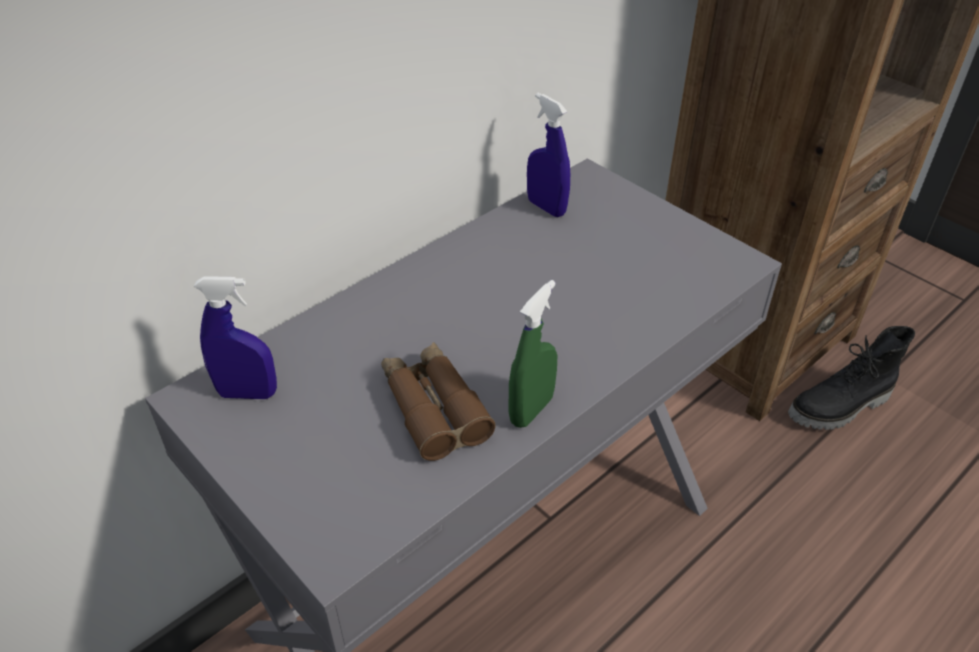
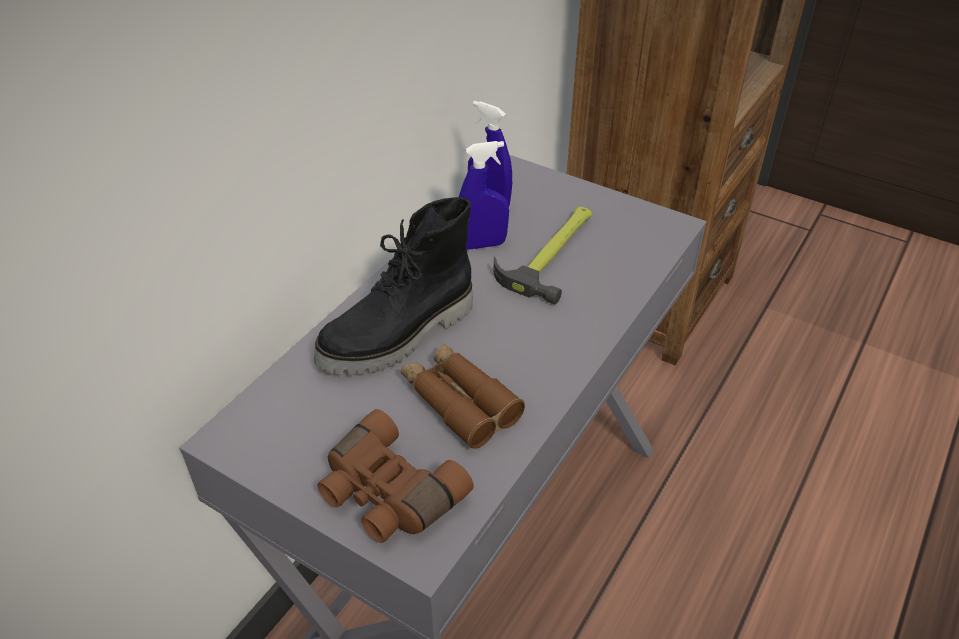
camera: 15 degrees left, 0 degrees up
(247, 393) = (280, 423): blue spray bottle -> blue spray bottle (482, 244)
(322, 489) = (387, 495): none -> brown binoculars
(531, 410) = (546, 386): green spray bottle -> none
(594, 270) = (553, 253): none -> hammer
(840, 408) = (738, 341): black boot -> black boot (399, 337)

